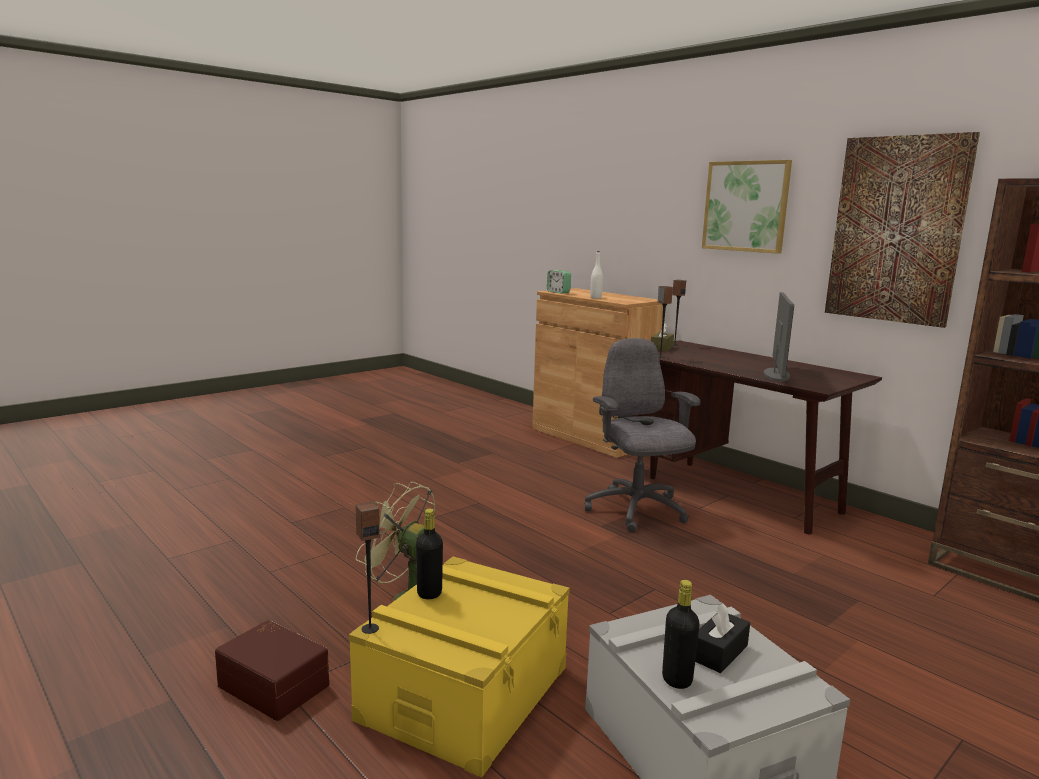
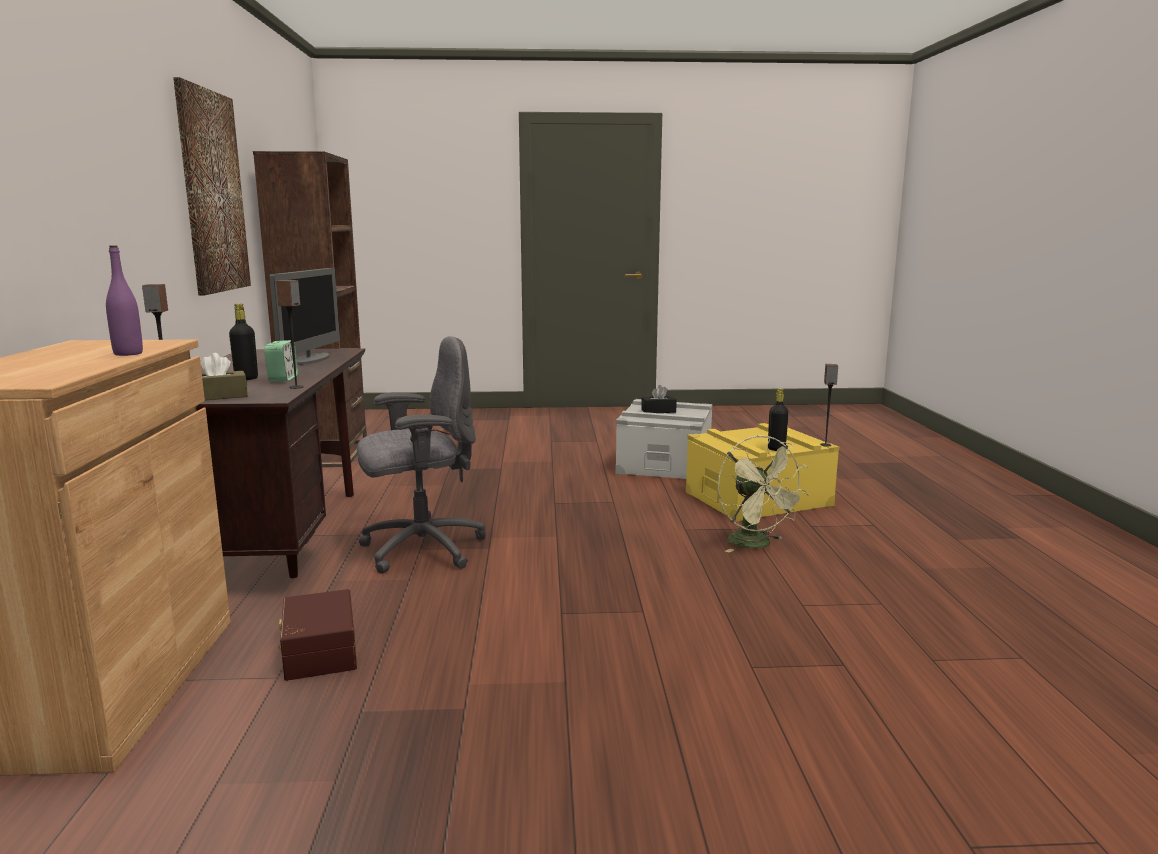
camera: 140 degrees left, 0 degrees up
(275, 684) = (880, 528): brown storage box -> brown storage box (317, 652)
(558, 292) = (57, 376): alarm clock -> alarm clock (283, 379)
(595, 298) = (128, 354): white bottle -> purple bottle
(636, 511) = (421, 549): grey office chair -> grey office chair turned 135 degrees counterclockwise
(677, 680) = (692, 411): black bottle -> black bottle (246, 378)
(746, 206) = (116, 154): picture -> none
(776, 375) = (310, 359): monitor -> monitor turned 135 degrees clockwise

